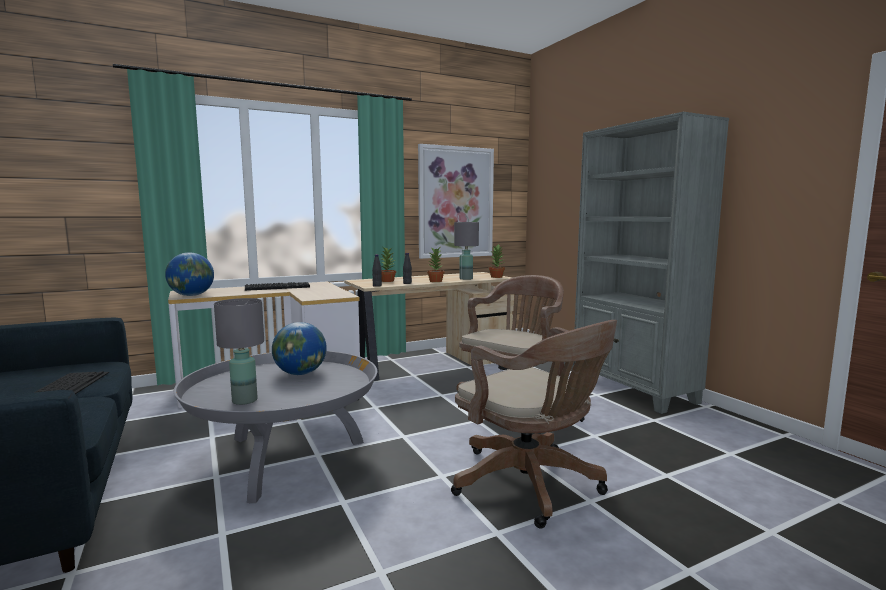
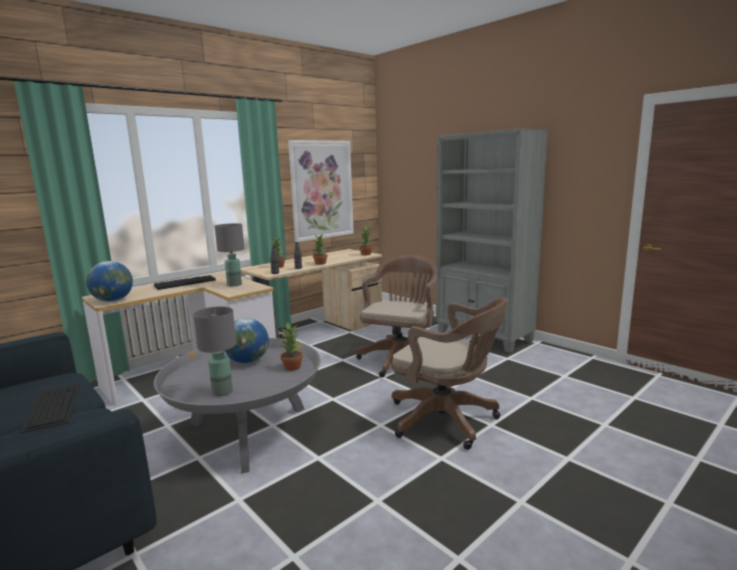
camera: 15 degrees left, 5 degrees up
(342, 385) = (292, 367): none -> potted plant
(466, 279) = (343, 258): grey table lamp -> grey table lamp (234, 285)

